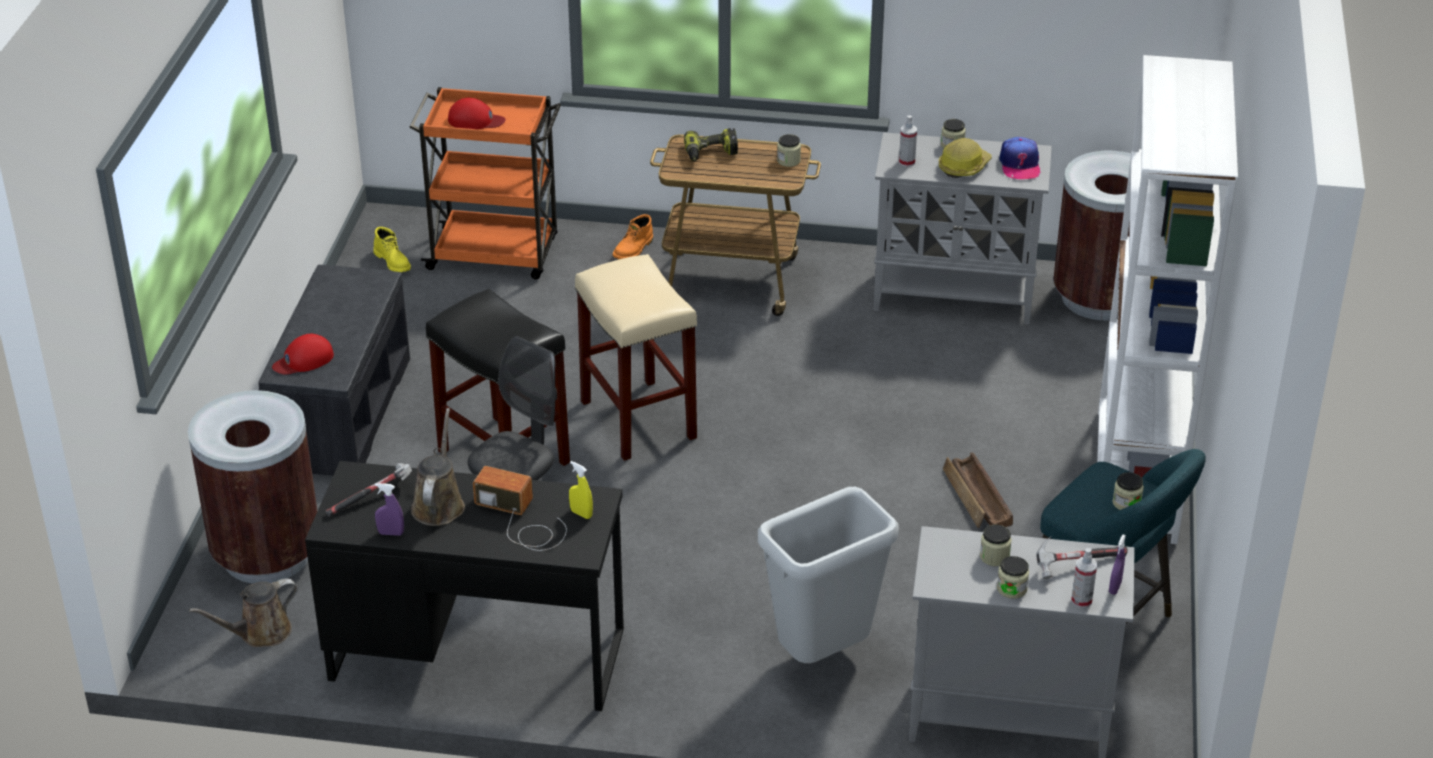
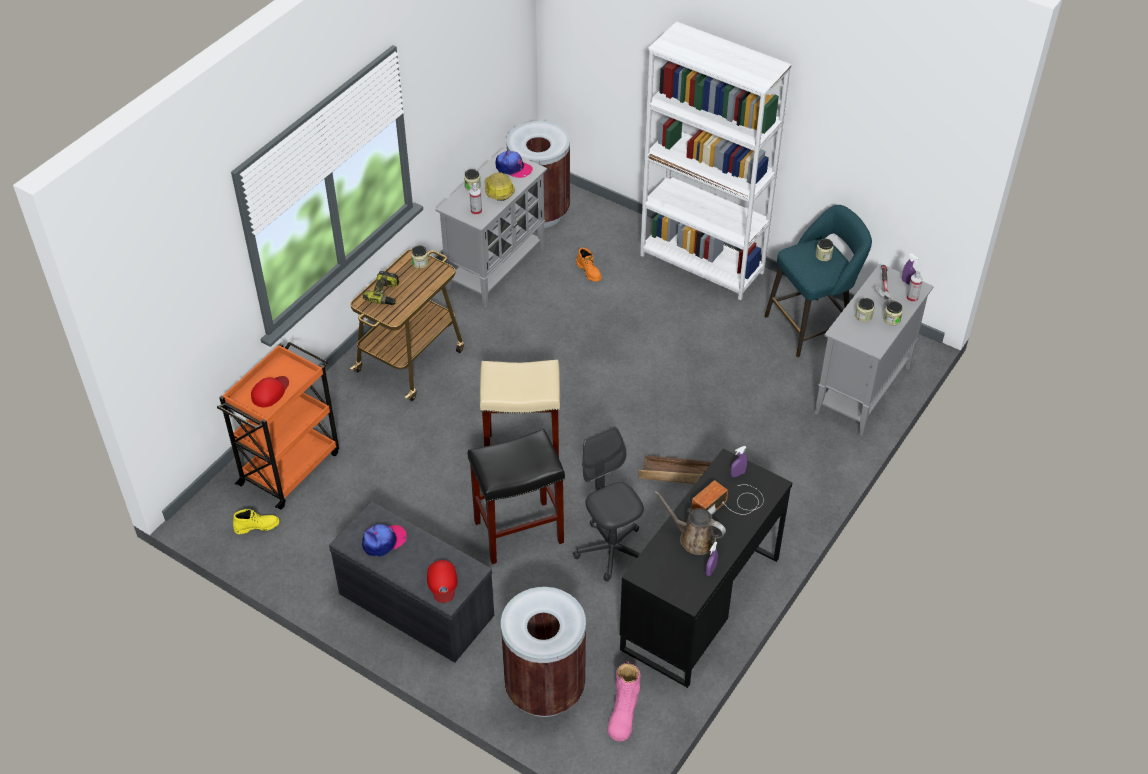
camera: 65 degrees left, 10 degrees up
(260, 633) = (623, 713): brown watering can -> pink boot
(343, 299) = (384, 541): none -> cap
(373, 497) = (670, 569): hammer -> none
(581, 514) = (737, 474): yellow spray bottle -> purple spray bottle
(634, 249) = (340, 394): orange boot -> orange boot (589, 271)
(823, 657) = (781, 445): grey trash can -> none
(977, 500) = (686, 333): crate -> crate (677, 474)

